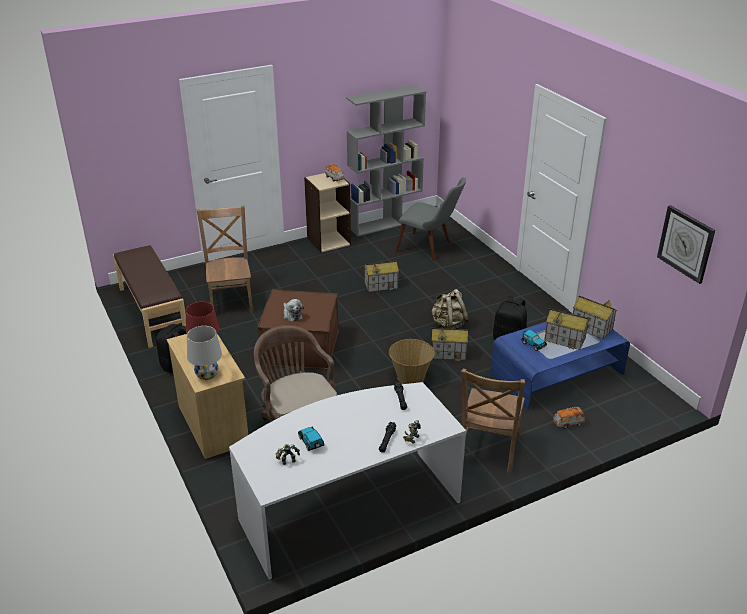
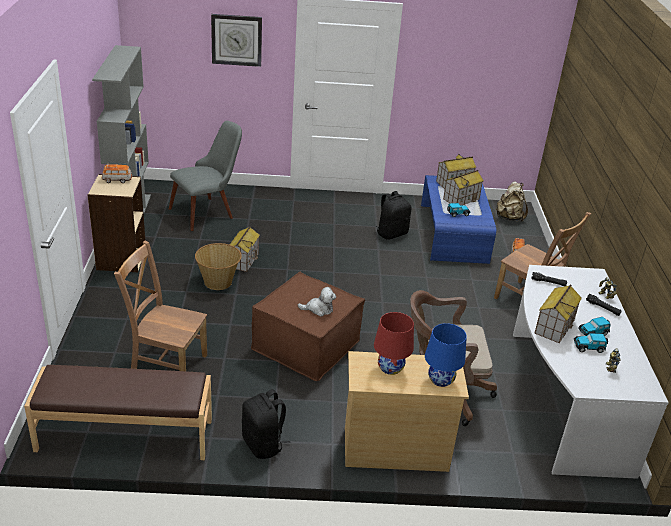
camera: 65 degrees left, 0 degrees up
(207, 374) = (441, 380): white table lamp -> blue table lamp
(338, 441) = (593, 332): none -> toy car
(410, 377) = (407, 300): basket -> basket (218, 282)
(448, 325) = (345, 252): beige backpack -> beige backpack (509, 218)
(448, 353) = (386, 268): toy house -> toy house (554, 326)
(686, 243) = (509, 78): wall clock -> wall clock (236, 40)

